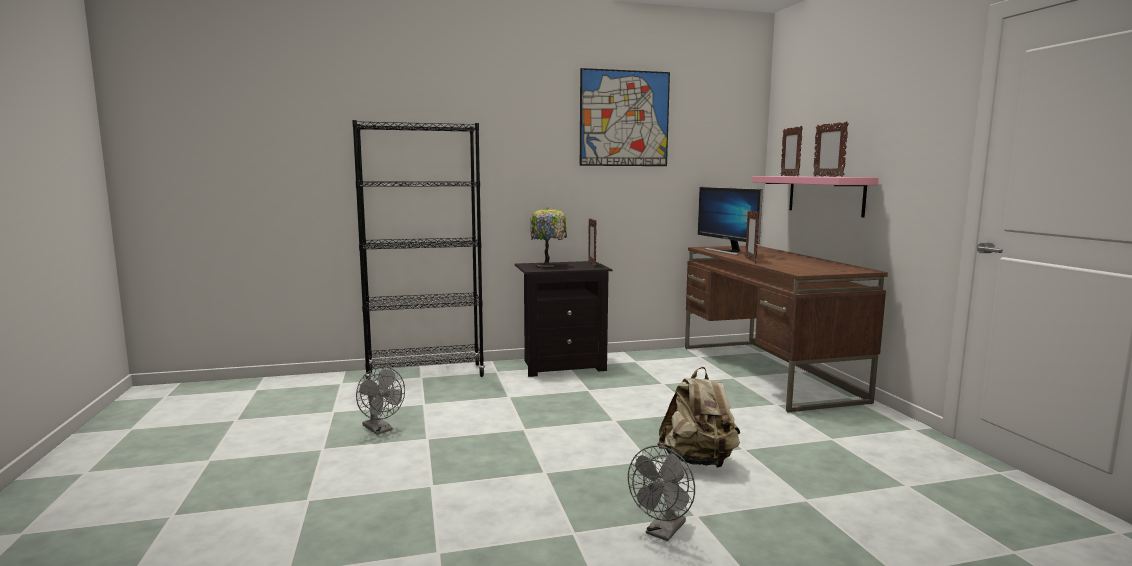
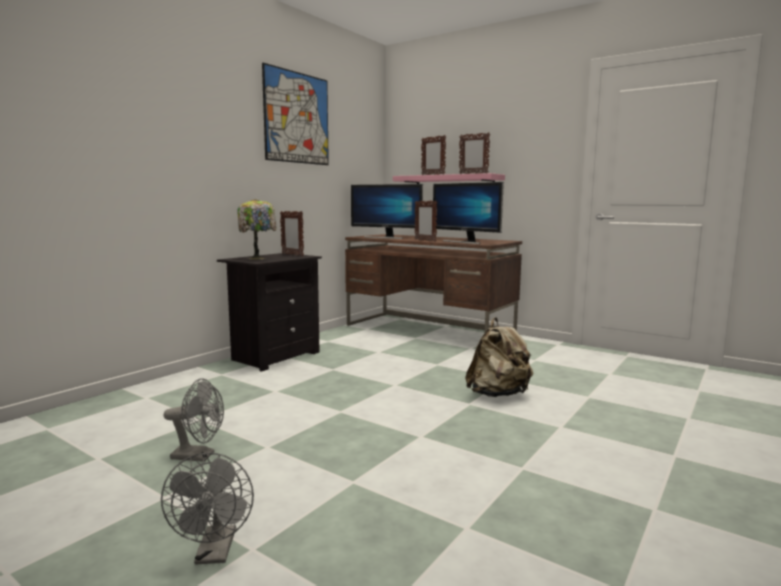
camera: 40 degrees left, 0 degrees up
(426, 374) = (147, 394): black bookcase -> none
(663, 532) = (565, 444): grey fan -> grey fan (214, 554)
(789, 267) = (465, 242): none -> monitor

